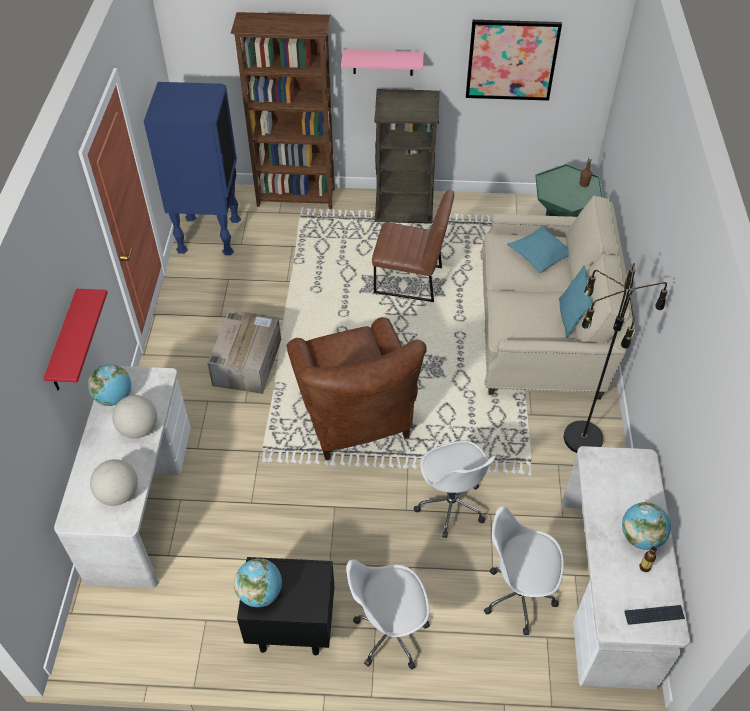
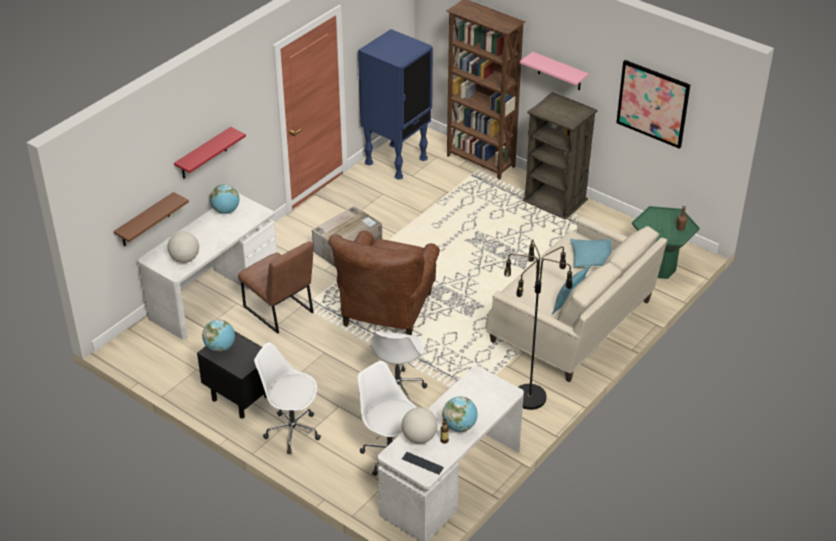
camera: 35 degrees right, 10 degrees down
(42, 476) = (145, 220): none -> brown shelf
(139, 429) = (224, 233): globe -> globe (419, 437)
(410, 281) = (509, 249): brown chair -> brown chair (279, 310)

